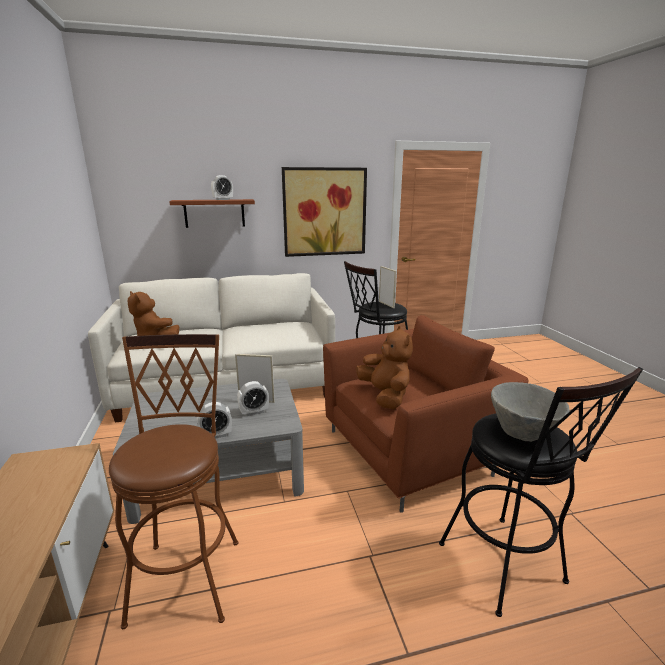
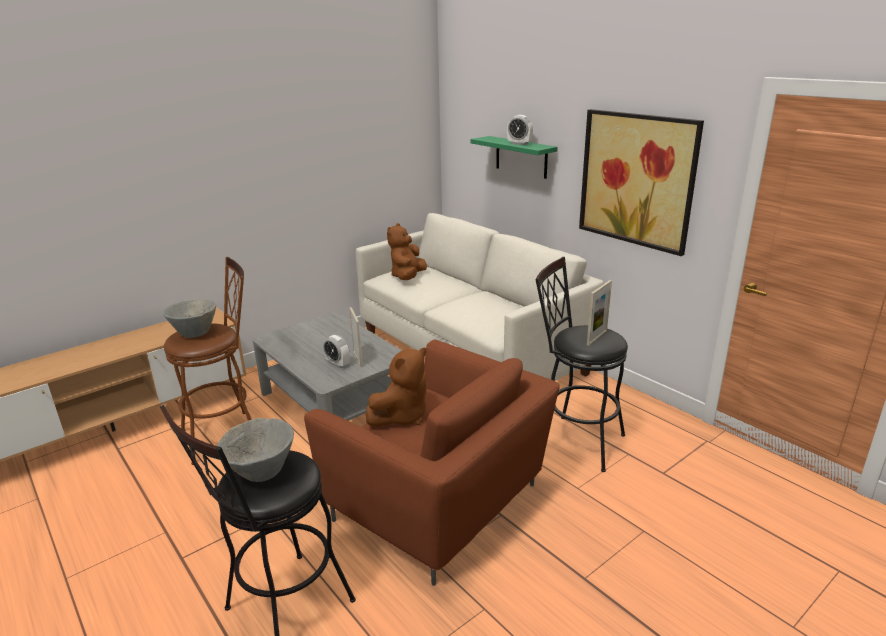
camera: 65 degrees right, 5 degrees up
(158, 448) = (195, 333): none -> grey bowl
(214, 213) = (521, 157): brown shelf -> green shelf
(216, 435) = (293, 361): alarm clock -> none

